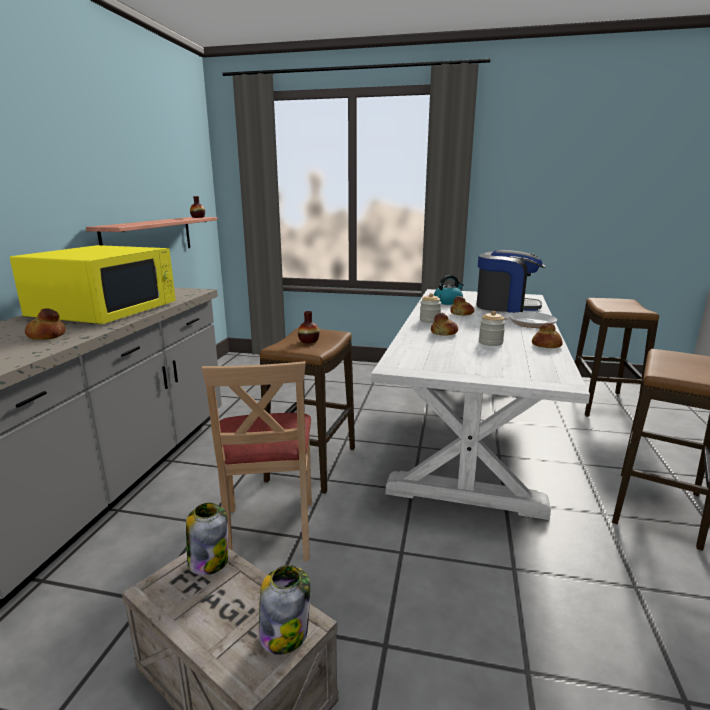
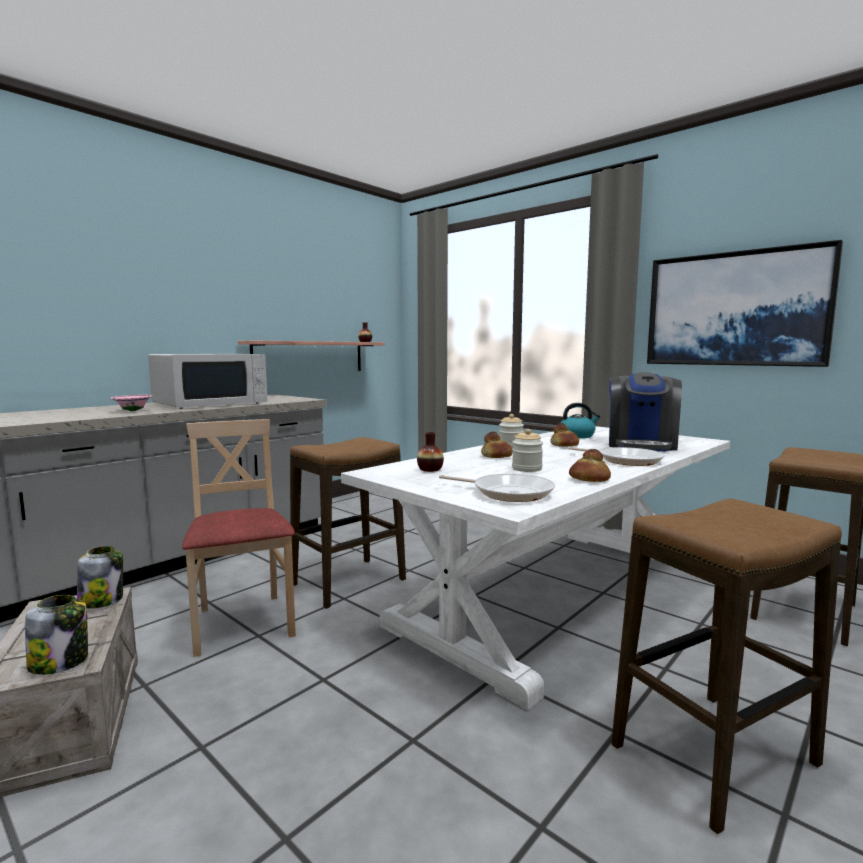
camera: 30 degrees right, 10 degrees down
(47, 335) = (133, 411): bread -> pink bowl
(106, 310) = (210, 403): yellow microwave -> white microwave
(269, 531) = (243, 623): beige chair -> beige chair turned 135 degrees clockwise
(308, 341) = (345, 446): vase -> vase (430, 469)
(506, 306) = (641, 445): coffee machine -> coffee machine turned 60 degrees clockwise
(530, 368) = (508, 492): none -> frying pan
(540, 195) = (735, 309): none -> picture

